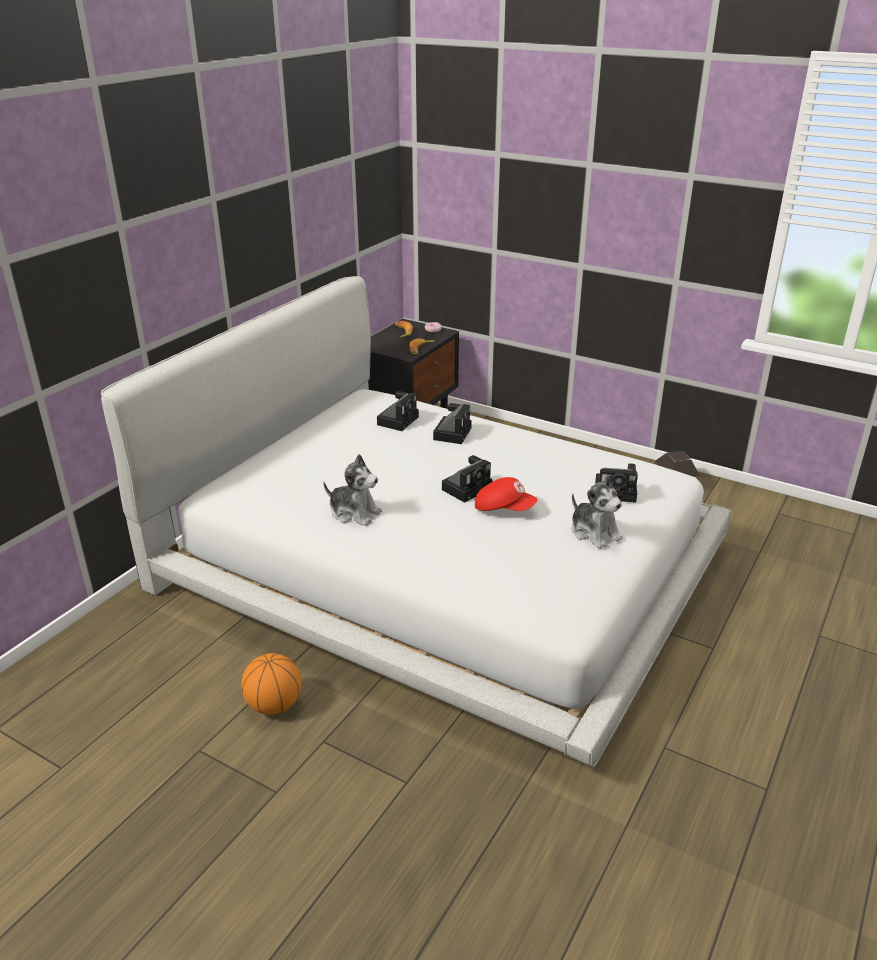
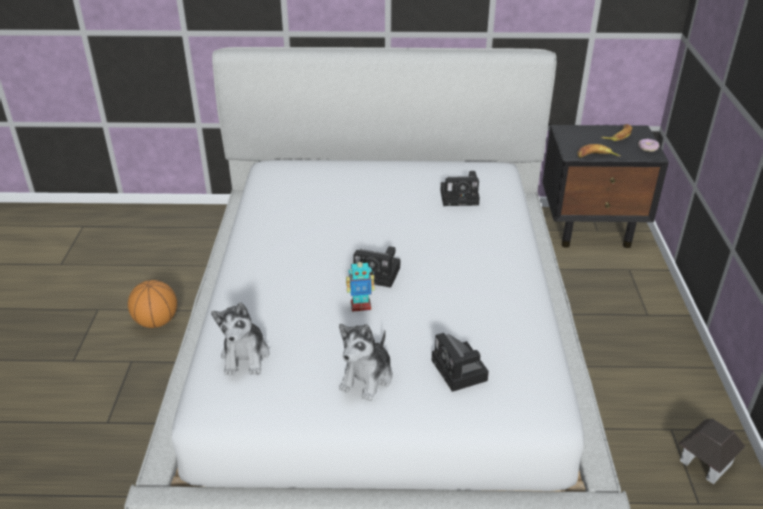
camera: 60 degrees right, 5 degrees up
(354, 513) = (288, 231): plush toy -> plush toy (245, 356)
(452, 433) = (469, 232): camera -> none
(504, 508) = (360, 306): red cap -> toy robot

